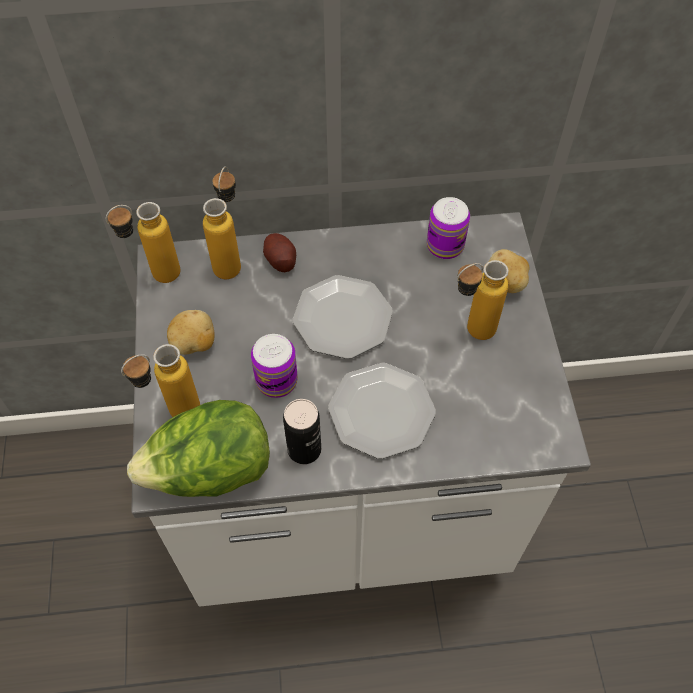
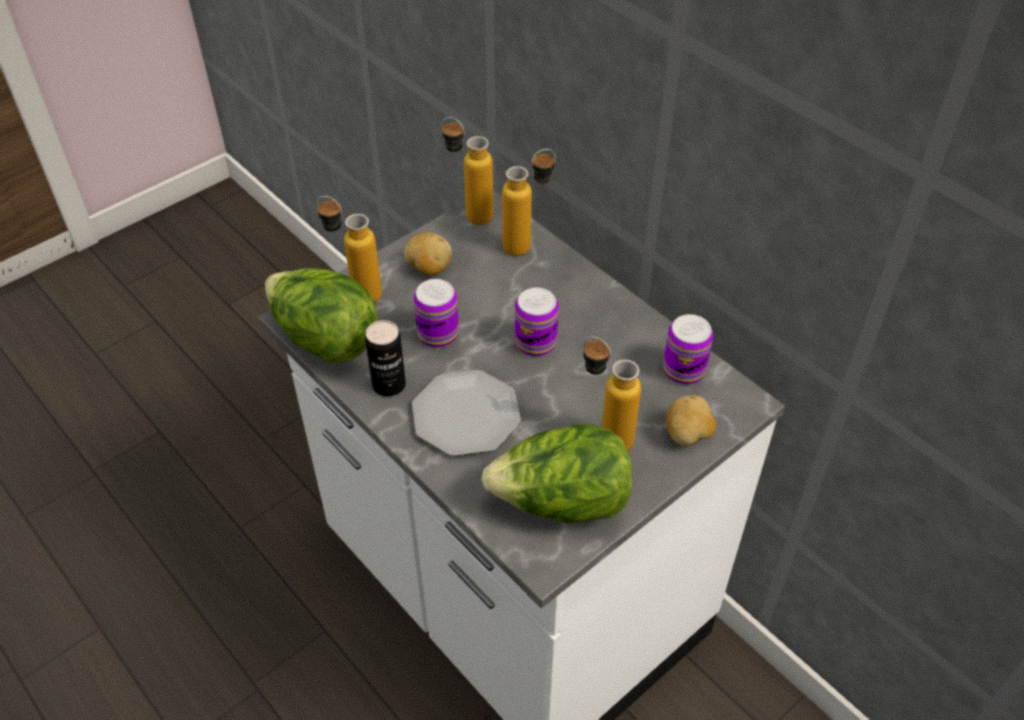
camera: 55 degrees right, 10 degrees down
(280, 260) = (557, 273): potato -> none
(343, 319) = (535, 343): plate -> can
(514, 399) = (561, 503): none -> lettuce

